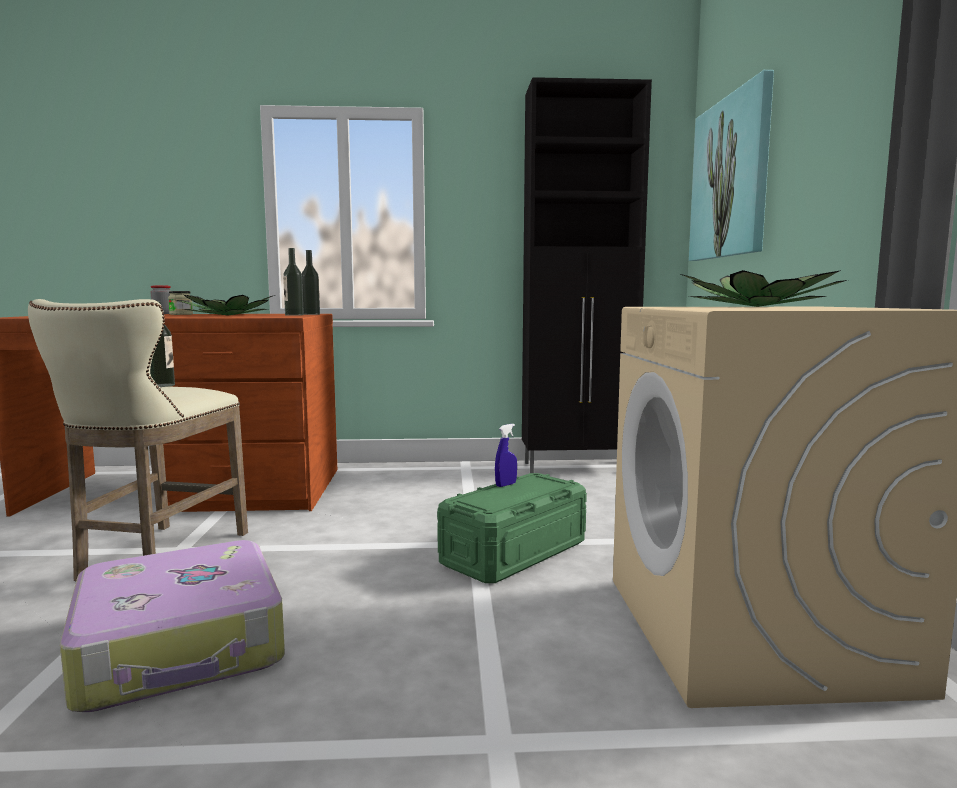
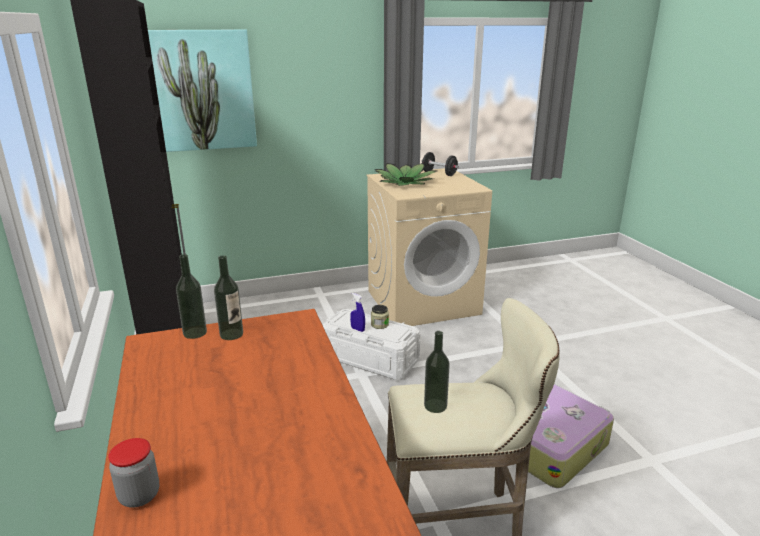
camera: 105 degrees left, 15 degrees up
(181, 314) = (188, 448): jar -> jar (379, 325)
(227, 315) = (246, 378): potted plant -> none
(514, 552) = (370, 359): green storage box -> white storage box
(883, 308) = (439, 173): none -> black dumbbell

